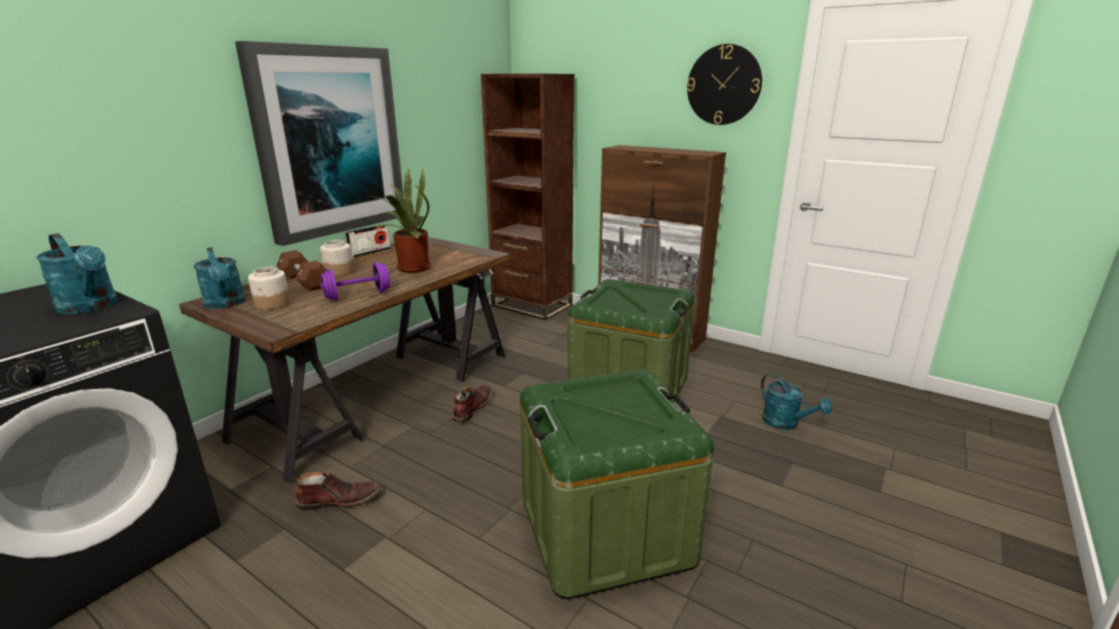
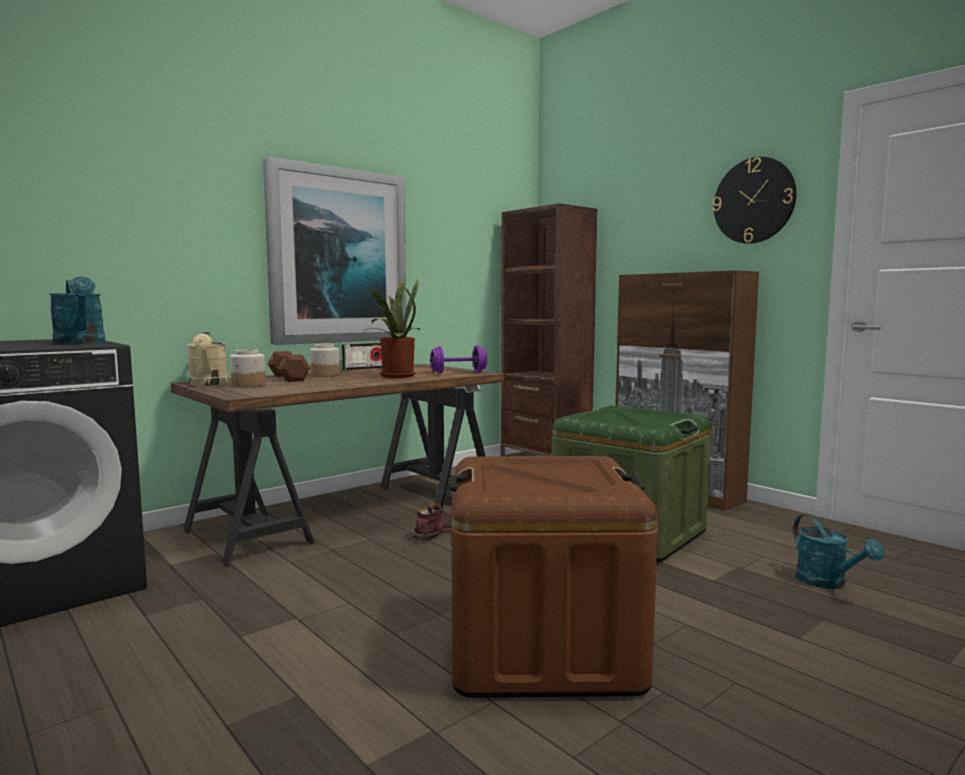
camera: 15 degrees right, 15 degrees down
(226, 304) = (209, 384): turquoise watering can -> beige watering can
(340, 500) = (267, 584): brown boot -> none
(357, 295) = (329, 385): purple dumbbell -> purple dumbbell (458, 372)
(605, 530) = (543, 647): green storage box -> brown storage box

